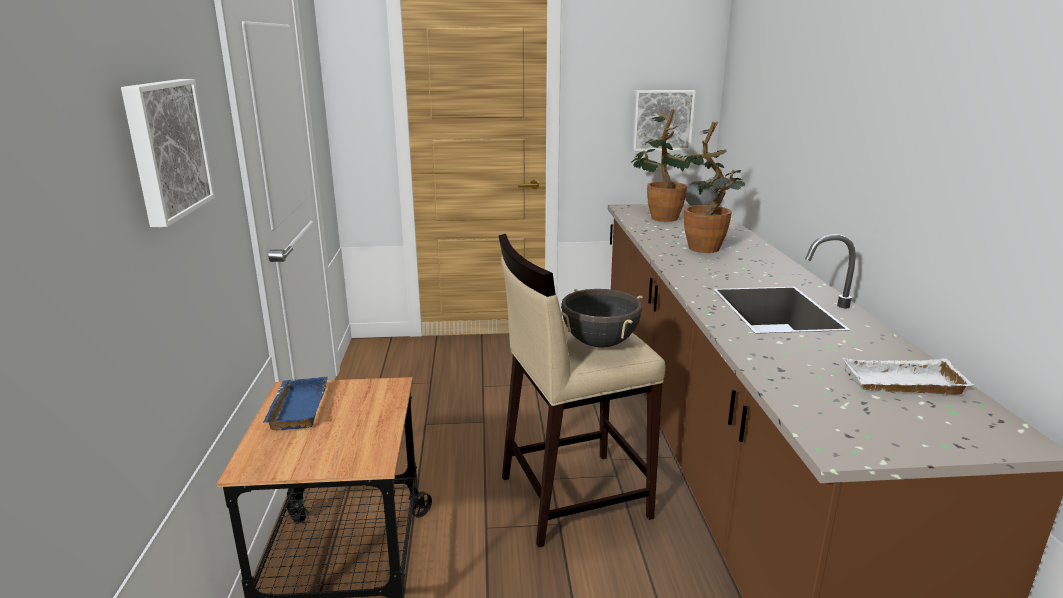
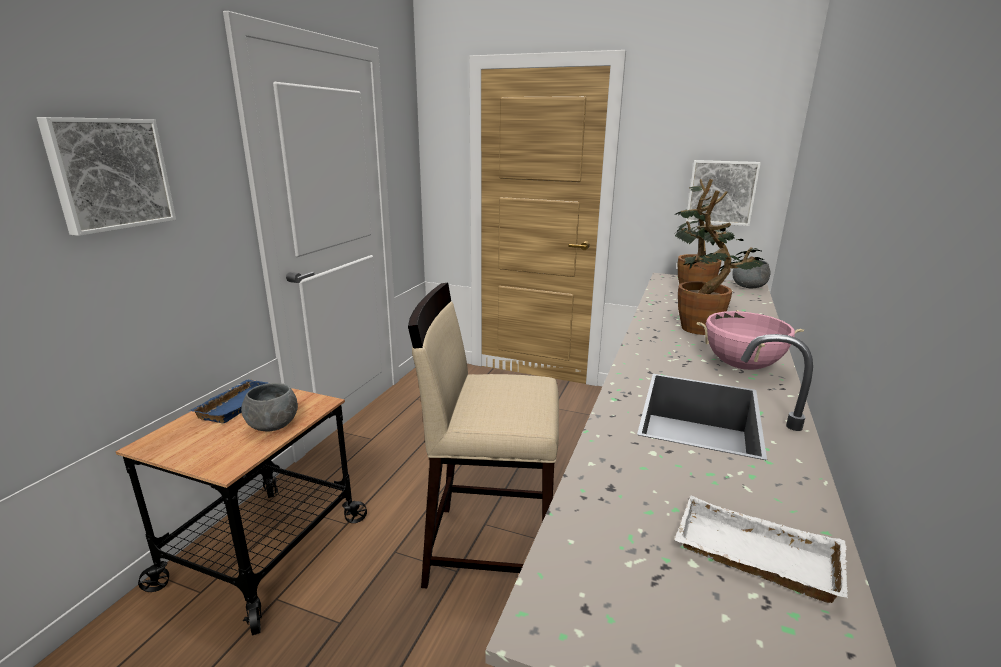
camera: 25 degrees right, 0 degrees up
(369, 417) = (272, 426): none -> grey bowl
(599, 343) = (502, 406): black cooking pot -> none
(766, 271) = (741, 366): none -> pink cooking pot

